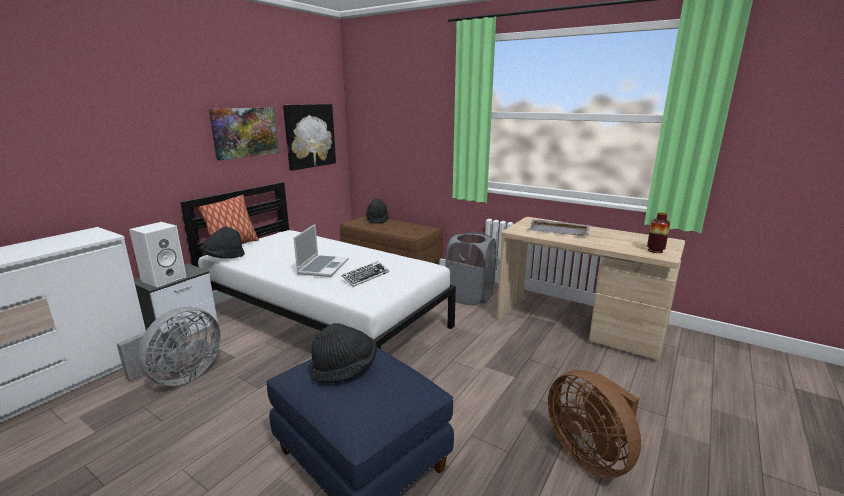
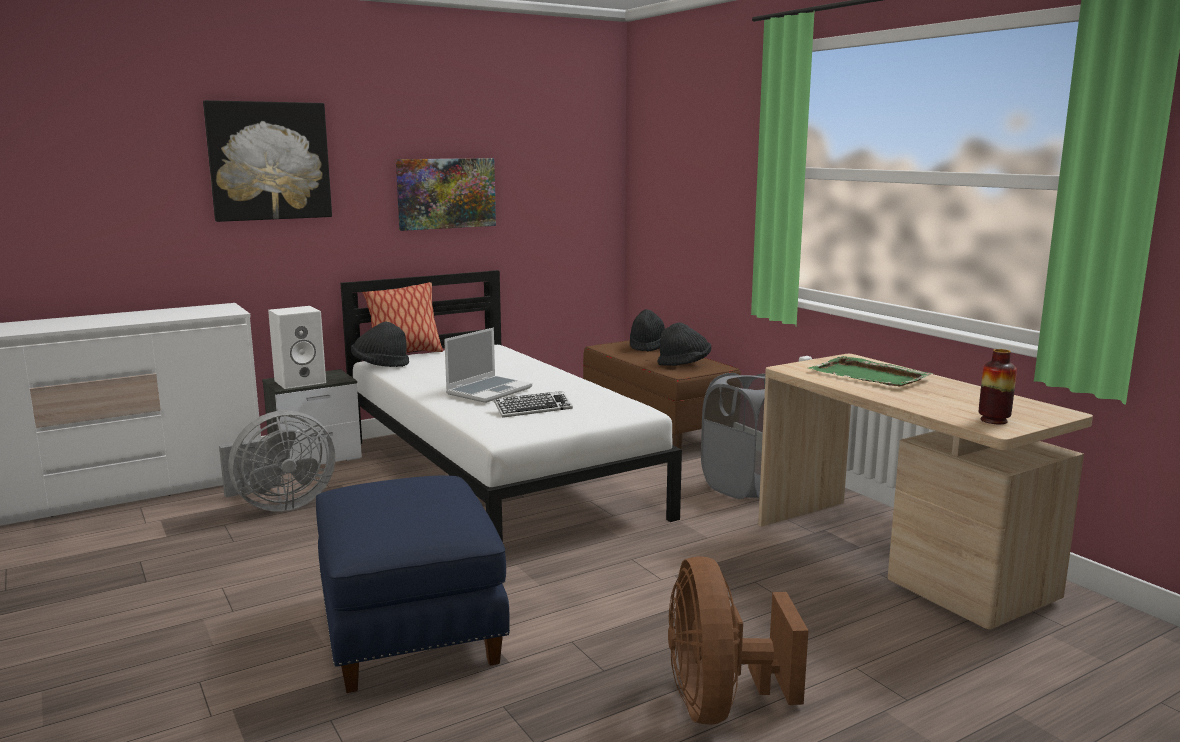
camera: 25 degrees right, 5 degrees down
(309, 136) = (554, 203): picture -> picture (269, 161)
(345, 370) = (395, 492): black hat -> black hat (684, 364)
(559, 230) = (870, 376): grey tray -> green tray

